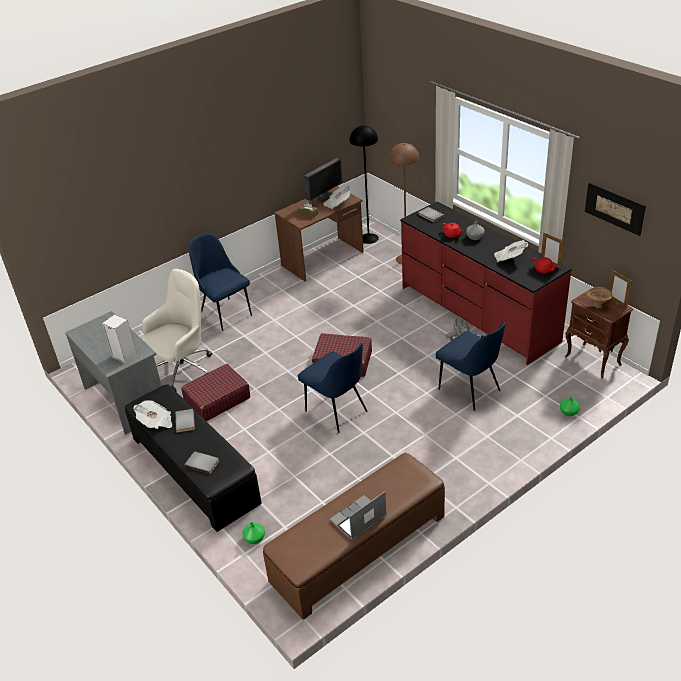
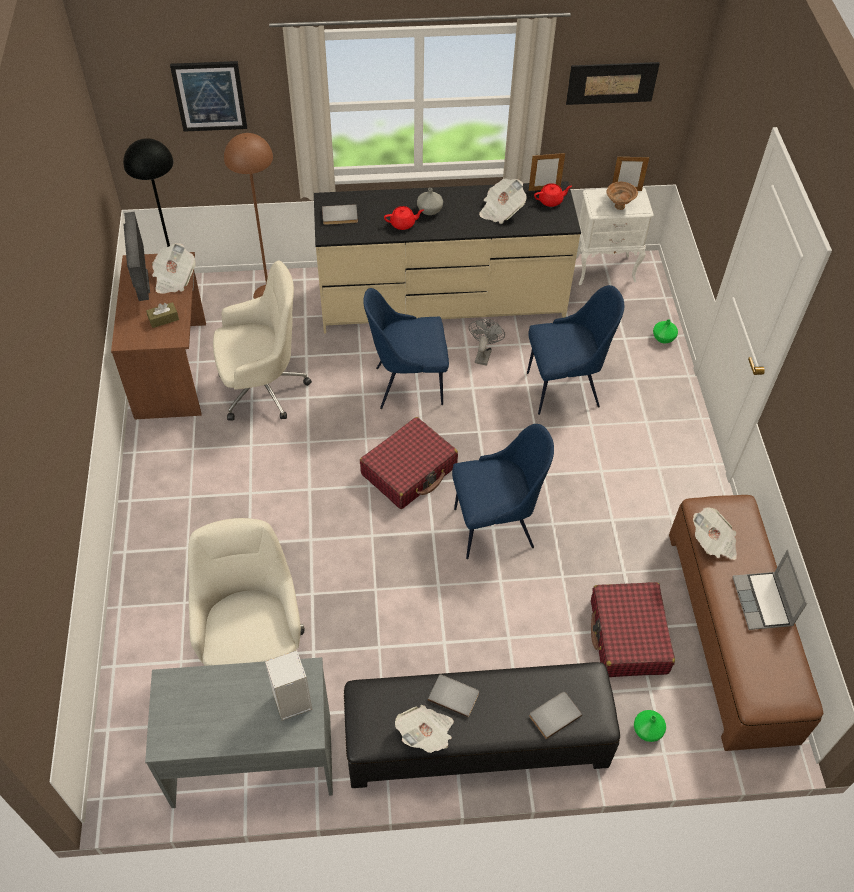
camera: 60 degrees left, 15 degrees up
(217, 399) = (357, 644): red suitcase -> red suitcase (628, 637)
(225, 314) = (177, 540): blue chair -> blue chair (408, 386)
(341, 290) = (263, 390): none -> beige office chair
(383, 477) = (713, 542): none -> newspaper
(408, 118) = (209, 96): none -> picture
(478, 314) = (442, 302): red dresser -> beige dresser
(593, 360) = (604, 270): brown nightstand -> white nightstand

